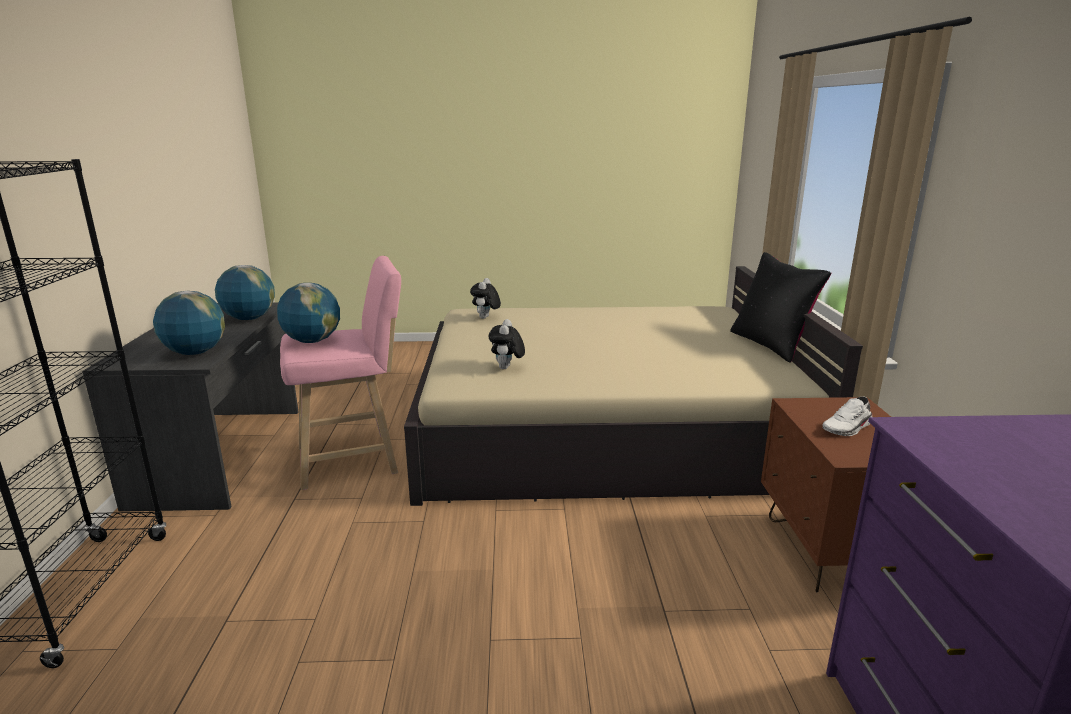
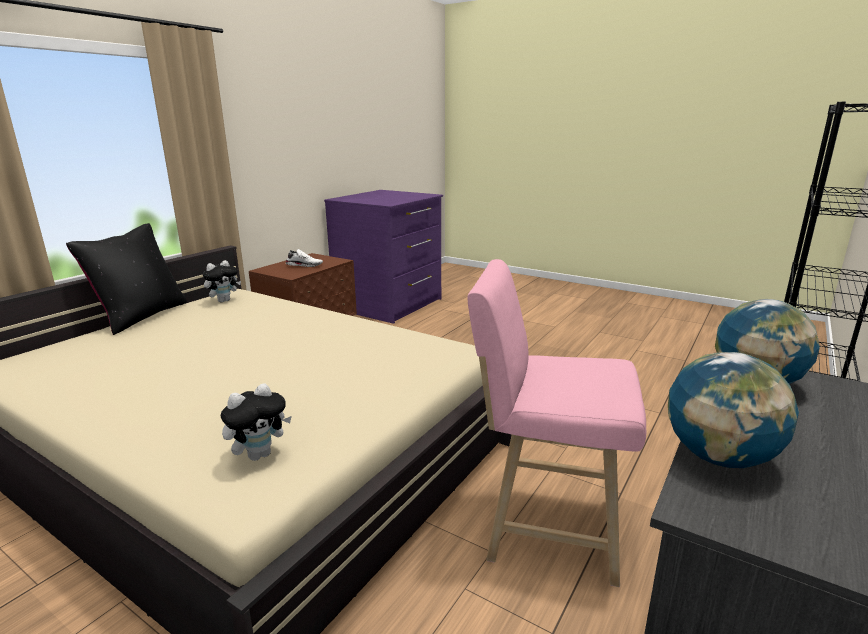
camera: 145 degrees left, 0 degrees up
(312, 341) = (597, 373): globe -> none
(507, 368) = (386, 355): plush toy -> plush toy (224, 300)

